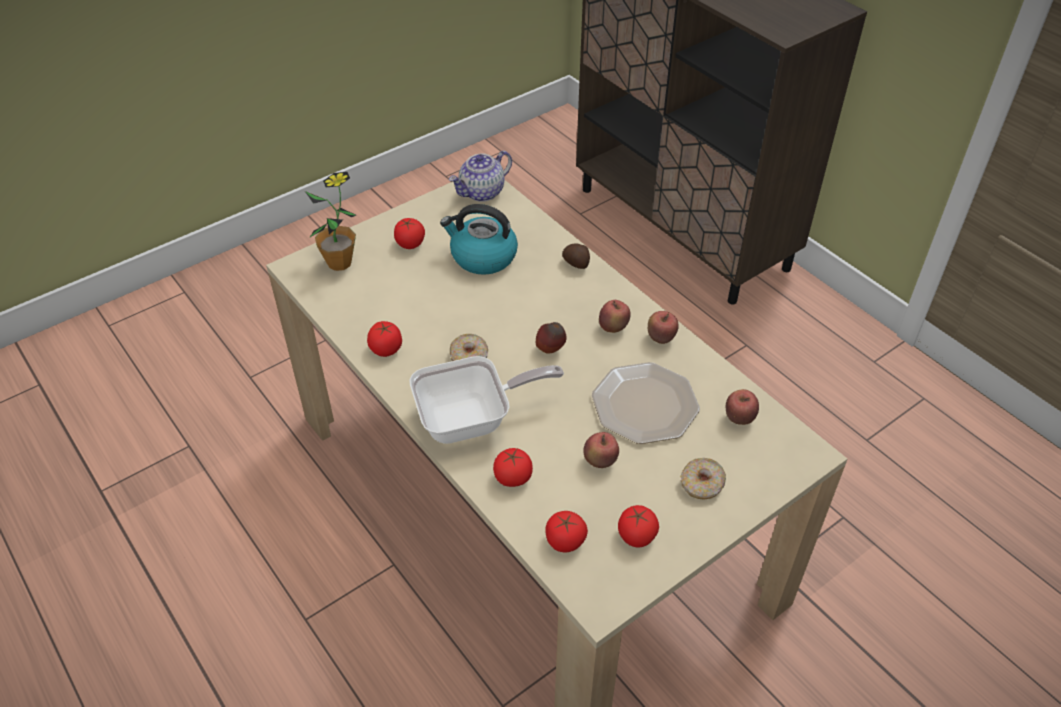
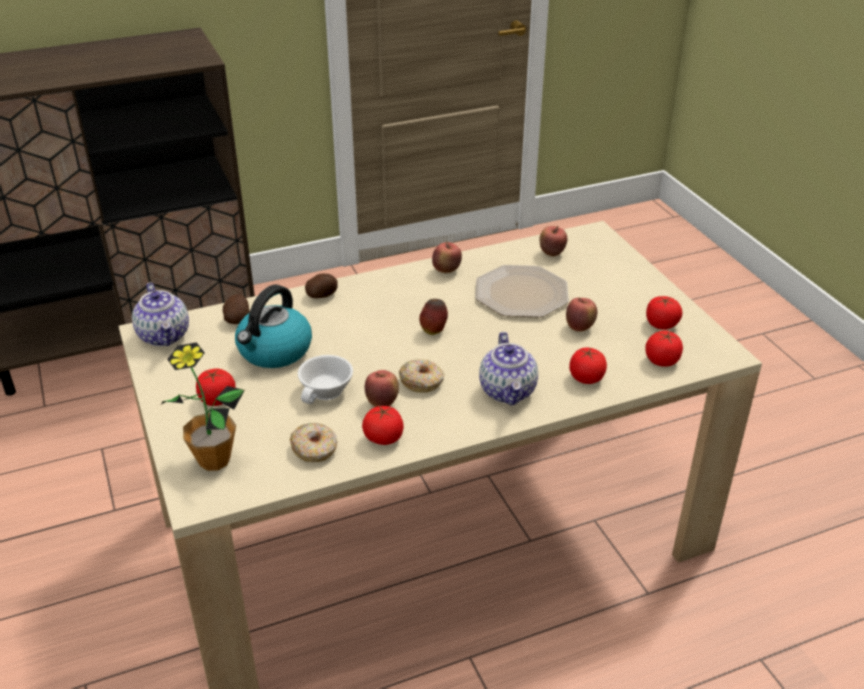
camera: 75 degrees left, 10 degrees down
(437, 301) = (327, 391): none -> white cup
(473, 420) = (508, 391): frying pan -> teapot
(520, 224) = (238, 319): none -> potato
(613, 328) = (421, 292): apple -> apple (382, 403)
(702, 484) = (615, 284): donut -> donut (315, 449)

